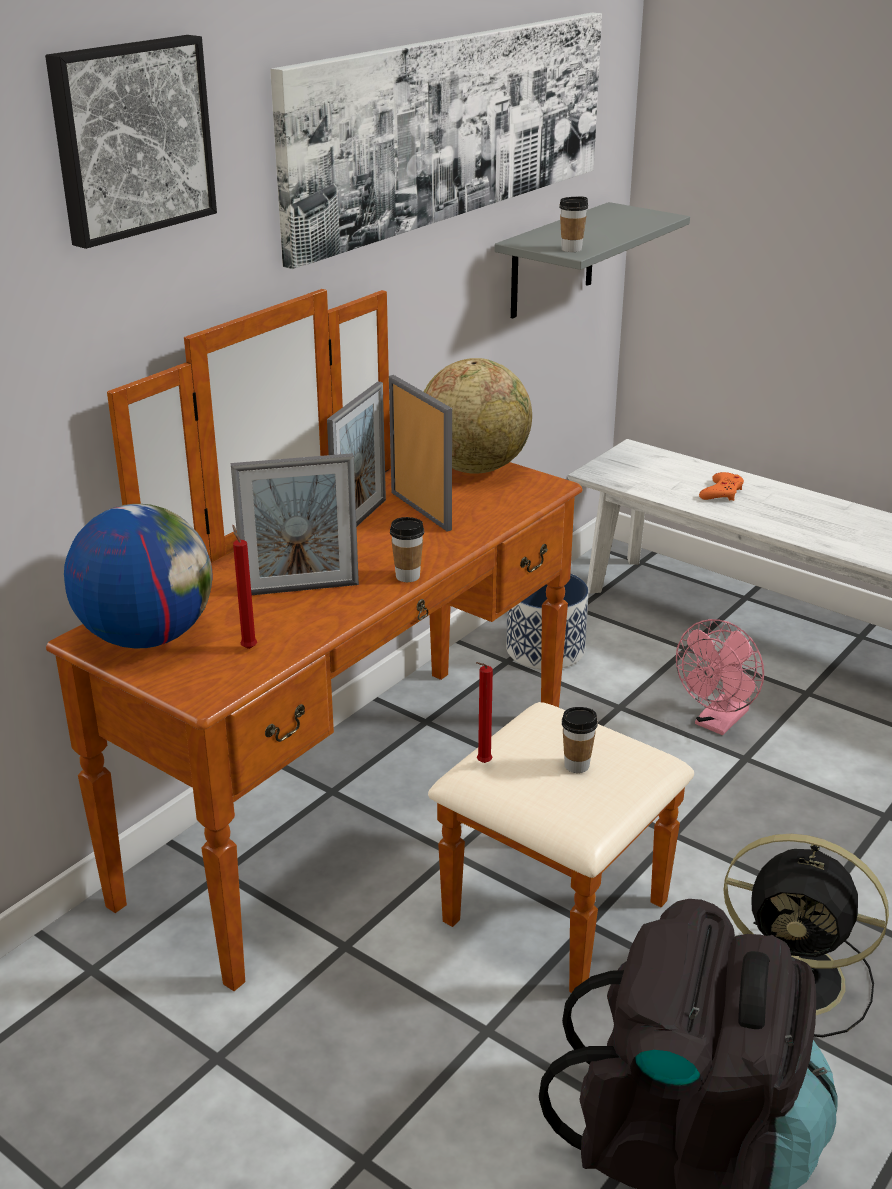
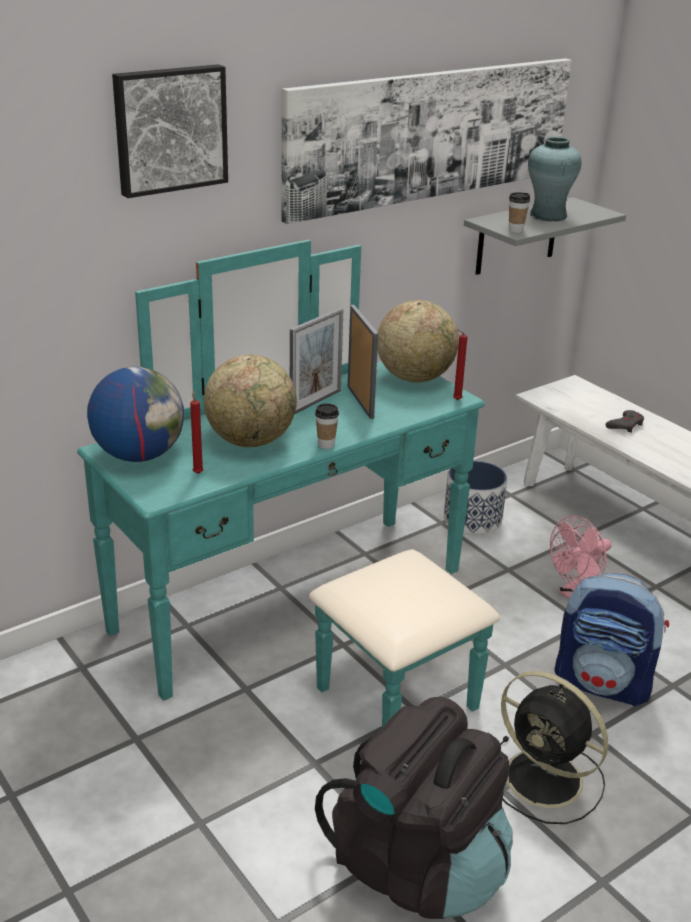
camera: 15 degrees right, 0 degrees up
(300, 589) = (251, 441): picture frame -> globe
(398, 827) = (314, 620): brown dresser -> turquoise dresser
(482, 763) = (349, 581): red candle -> red candle (455, 400)
(576, 765) = (412, 595): cup -> none
(597, 227) = (548, 216): none -> turquoise vase
(722, 492) = (625, 425): orange game controller -> grey game controller
(804, 832) = (603, 683): none -> backpack

